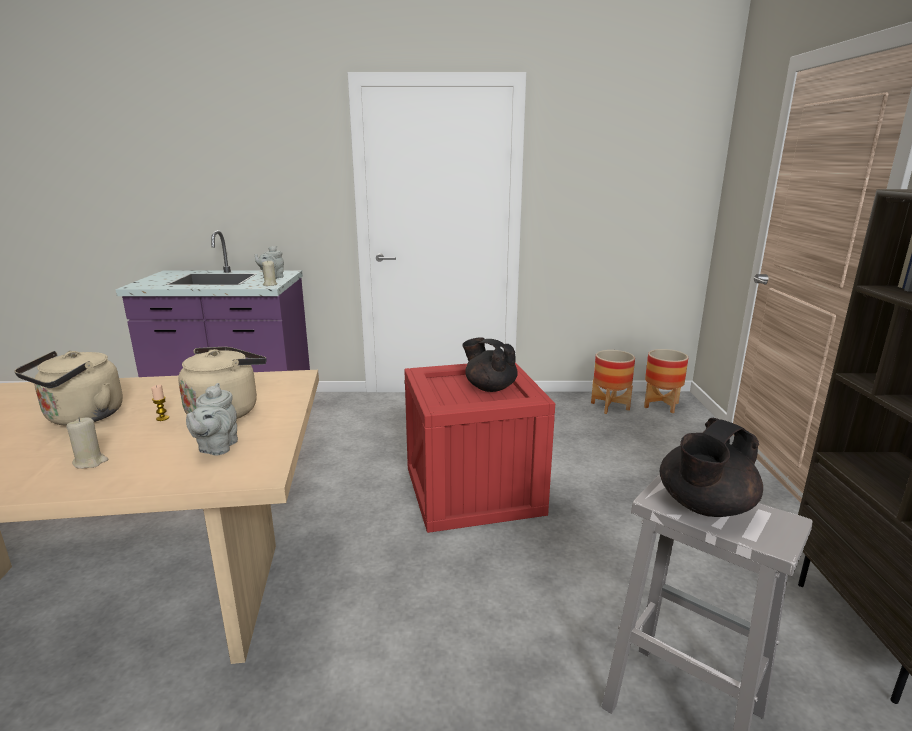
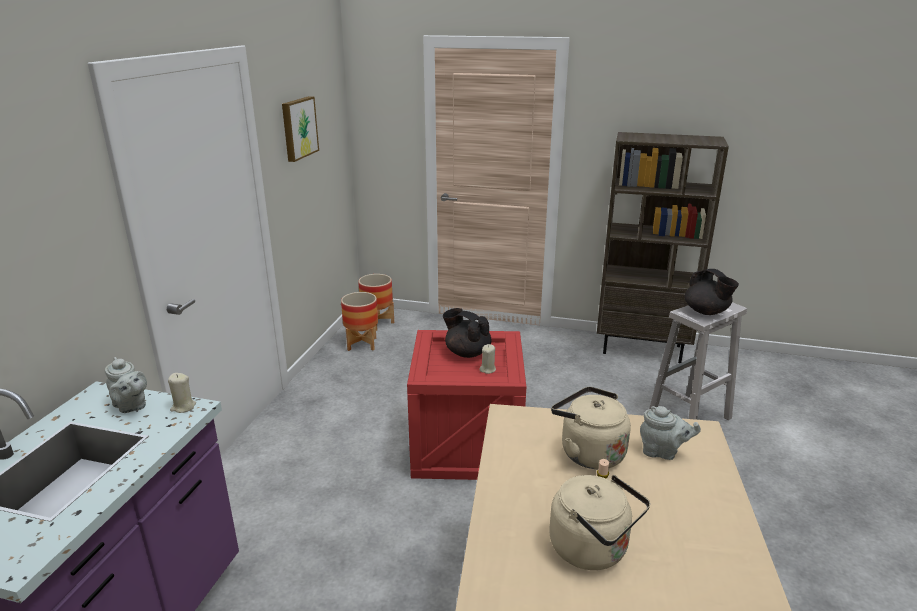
camera: 75 degrees left, 5 degrees up
(90, 462) = (693, 519): beige candle -> beige candle (487, 369)
(489, 388) = (467, 352): black teapot -> black teapot turned 75 degrees clockwise
(600, 162) = (298, 128): none -> picture

